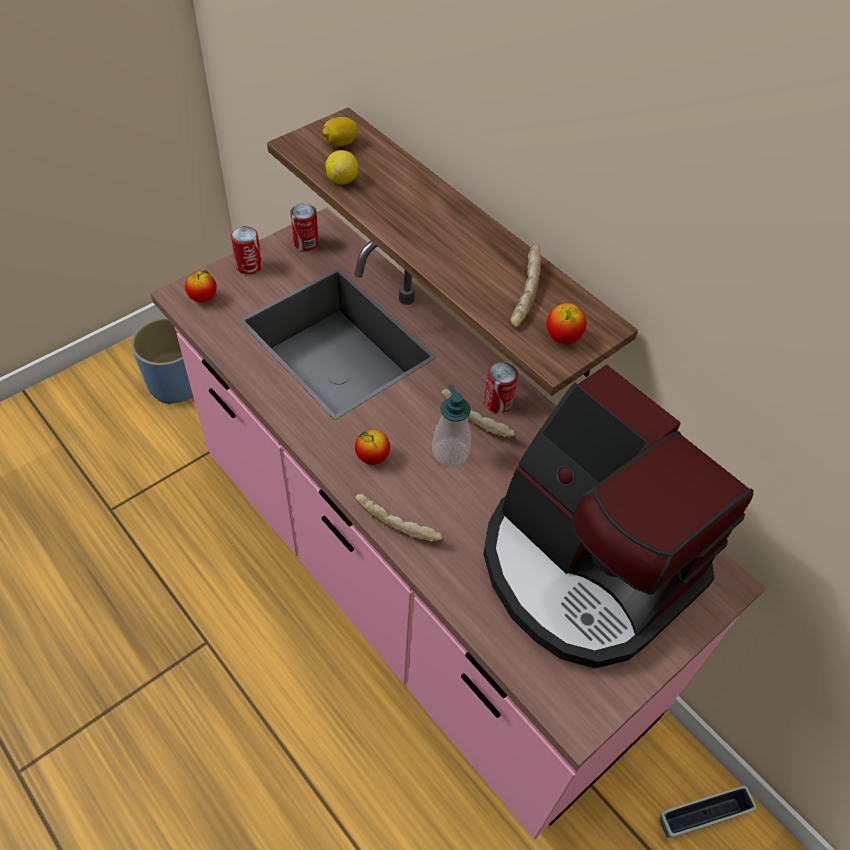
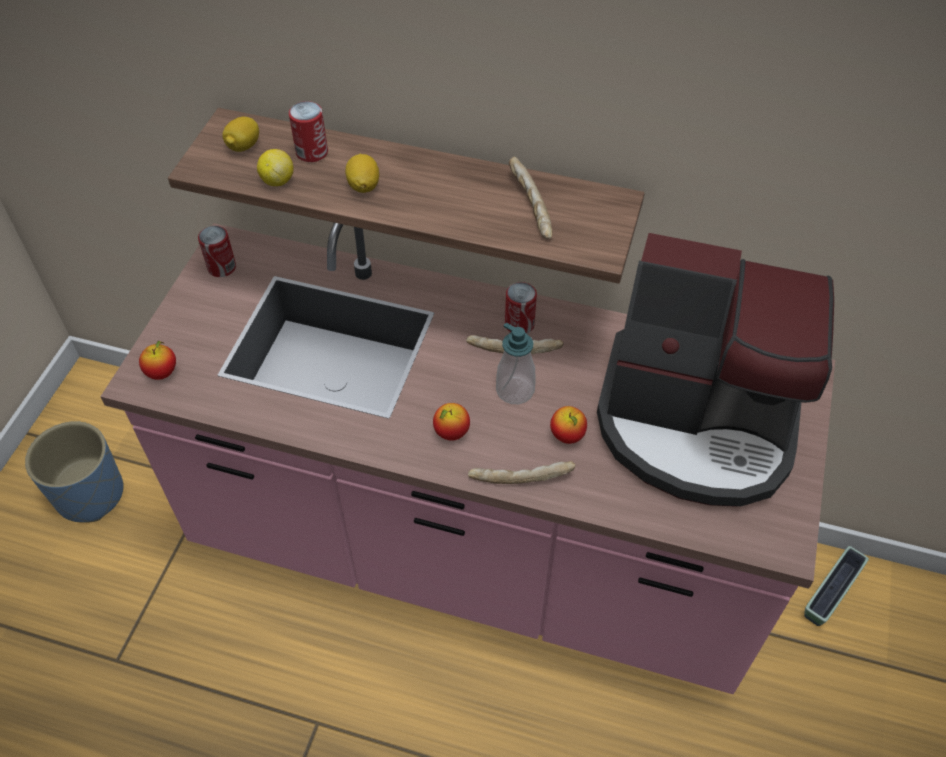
camera: 30 degrees left, 0 degrees up
(249, 266) = (183, 318): can -> can (312, 152)
(403, 214) = (363, 185): none -> lemon
(562, 338) = (593, 229): apple -> apple (567, 435)

